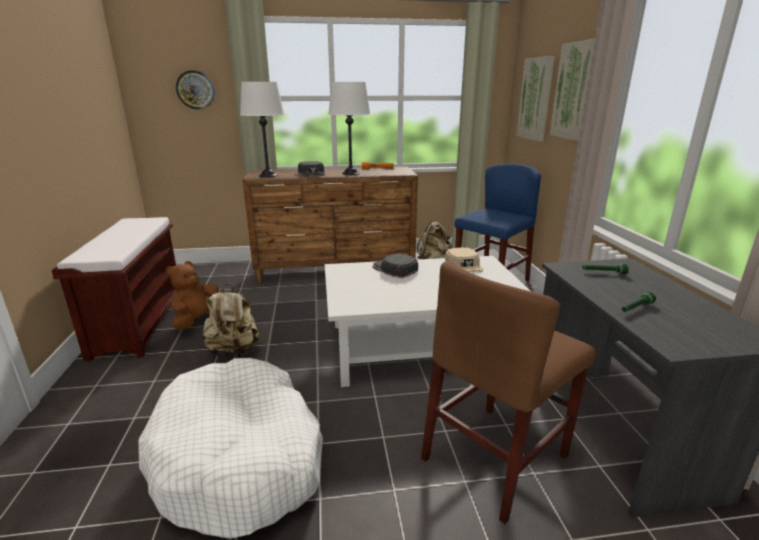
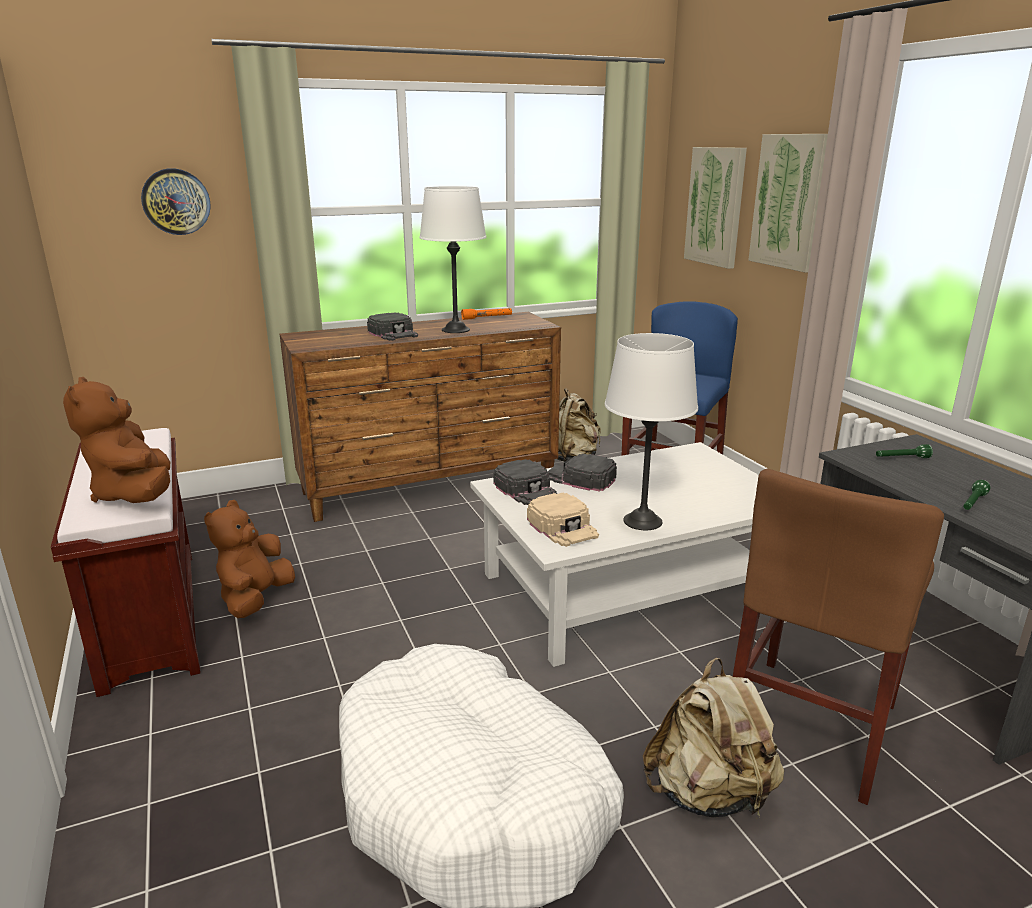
camera: 15 degrees left, 0 degrees up
(114, 248) = (135, 495): none -> brown plush toy
(234, 351) = (352, 639): beige backpack -> beige backpack (709, 794)
(268, 175) = (325, 342): white table lamp -> white table lamp (643, 521)
(354, 272) = (526, 489): none -> black cap
(464, 265) = (673, 461): beige cap -> beige cap (563, 527)

